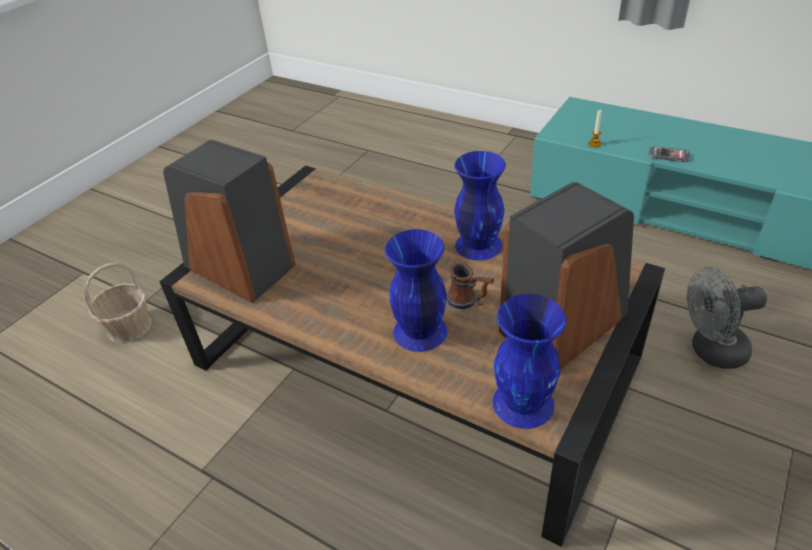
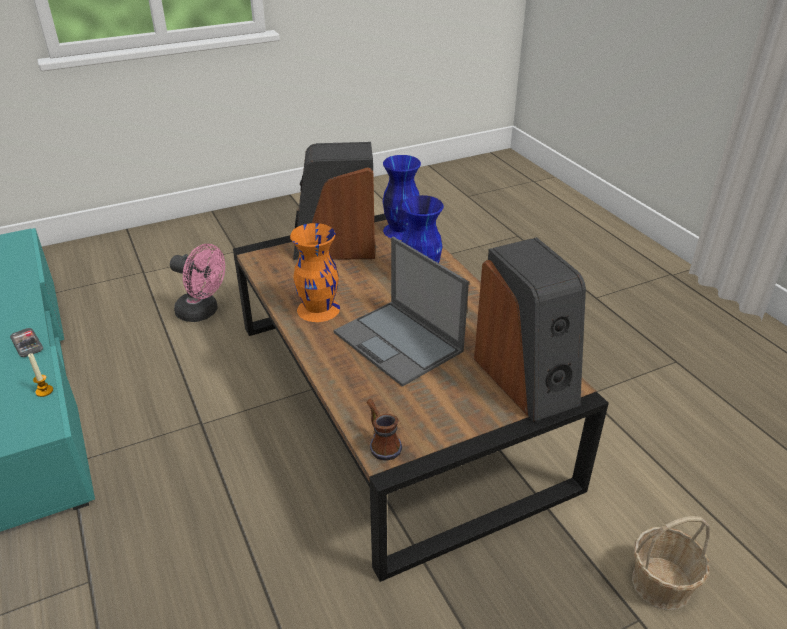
camera: 150 degrees left, 5 degrees down
(373, 249) = (399, 342): none -> laptop
(469, 301) = (371, 279): mug -> mug (381, 443)
(477, 245) = (318, 309): blue vase -> orange vase
(710, 351) = (203, 312): grey fan -> pink fan

